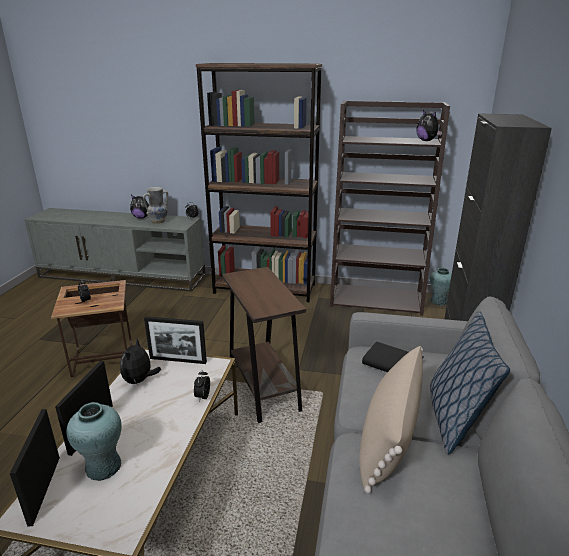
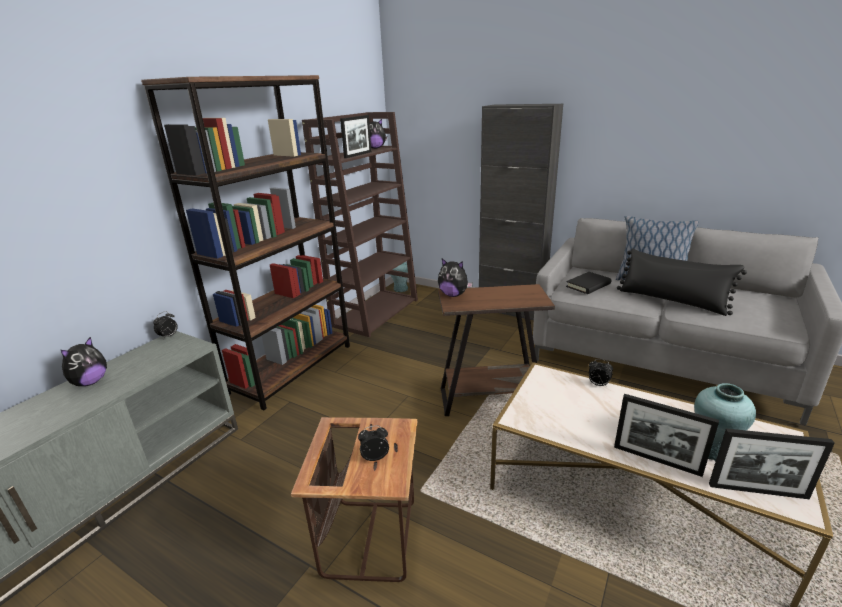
camera: 70 degrees left, 0 degrees up
(139, 380) = (567, 424): plush toy -> plush toy (453, 295)
(158, 222) = (140, 366): vase -> none
(178, 360) = (530, 396): picture frame -> picture frame (358, 155)
(389, 436) = (672, 300): beige pillow -> black pillow

